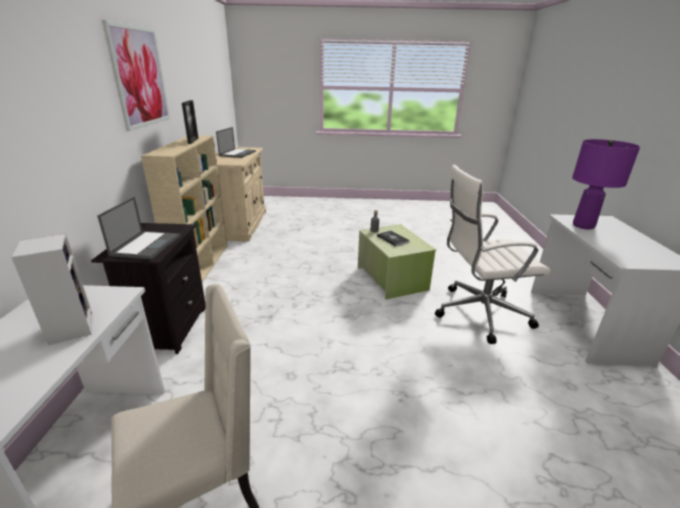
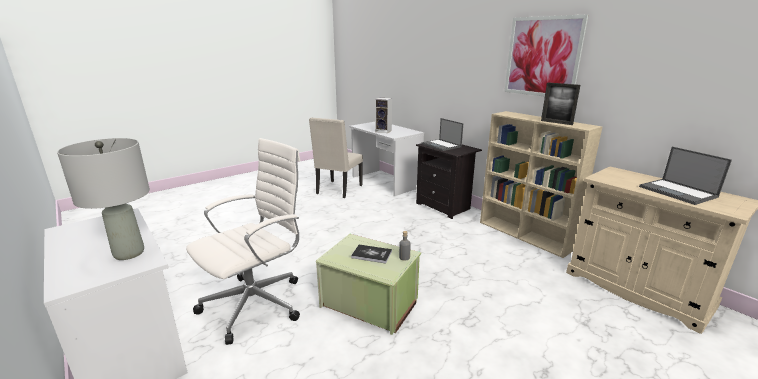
camera: 140 degrees right, 5 degrees down
(584, 226) = (128, 253): purple table lamp -> grey table lamp

